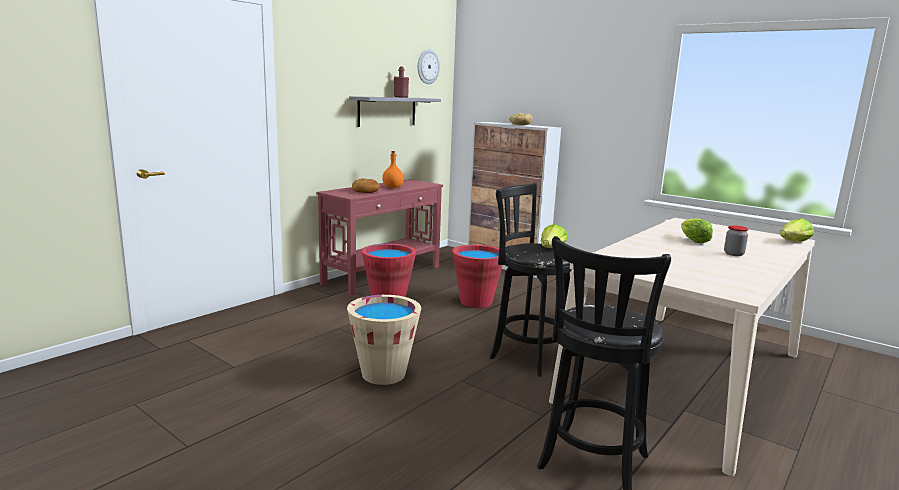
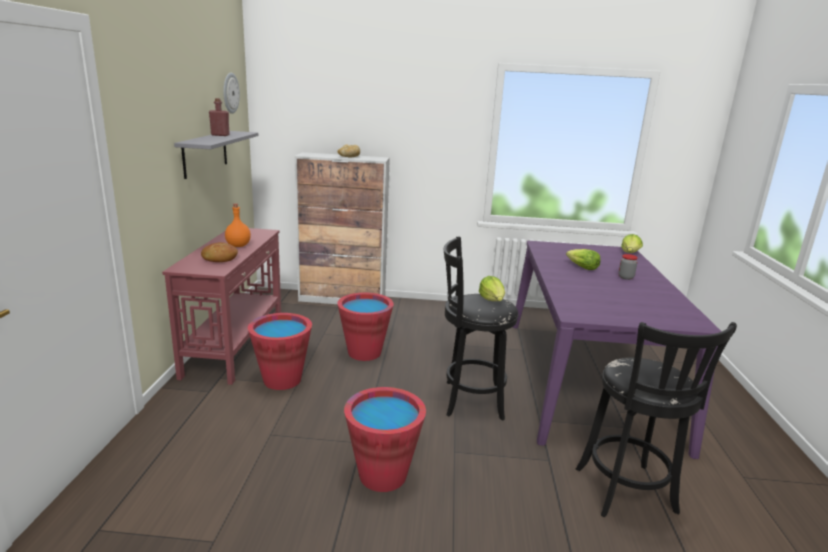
camera: 35 degrees left, 5 degrees up
(383, 374) = (382, 475): beige bucket -> red bucket
(685, 376) = (586, 379): beige dining table -> purple dining table

